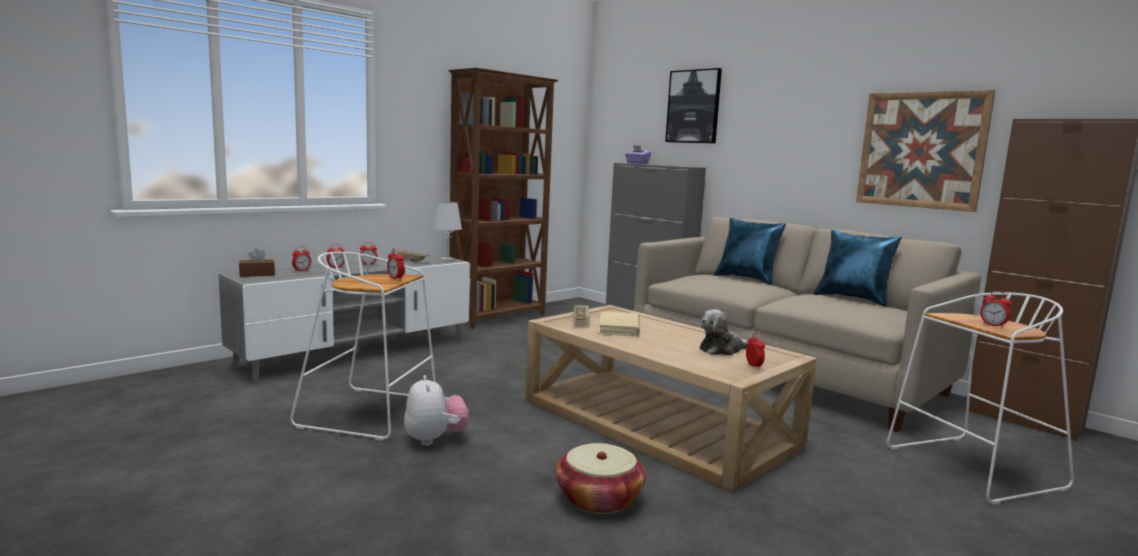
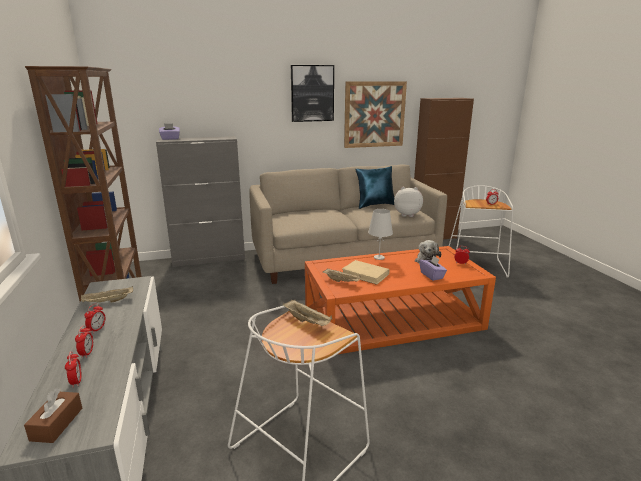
camera: 60 degrees left, 10 degrees up
(395, 278) = (307, 321): alarm clock -> beige tray
(435, 439) = (377, 420): plush toy -> plush toy (407, 214)
(447, 259) = (127, 282): white table lamp -> white table lamp (379, 257)
(598, 499) = (488, 373): basket -> none
(657, 422) = (392, 319): beige coffee table -> orange coffee table
(672, 353) = (432, 275): none -> purple tissue box
(693, 106) = (214, 88): picture -> picture (312, 93)
(747, 279) = (310, 210): blue pillow -> none

